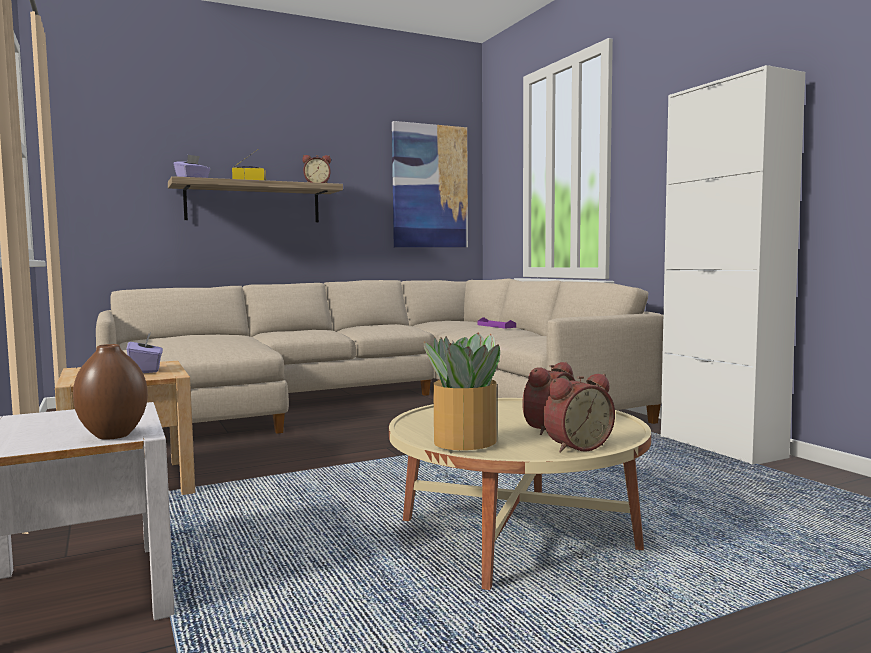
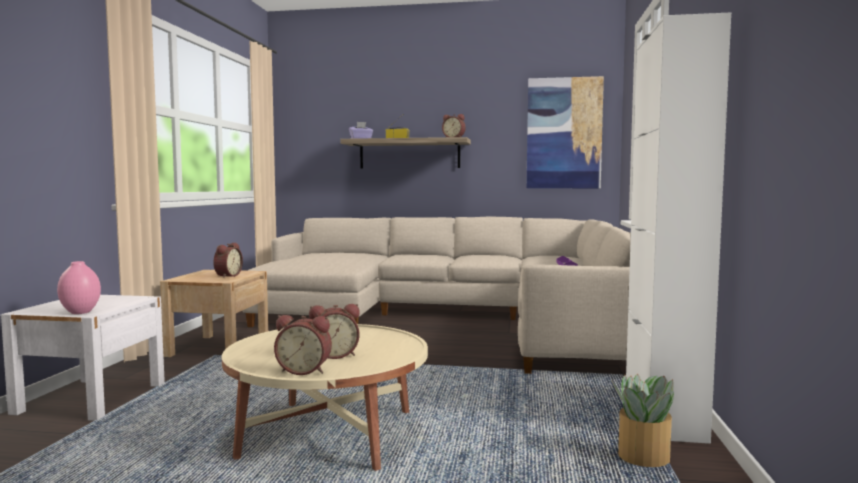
camera: 35 degrees right, 0 degrees up
(113, 435) = (80, 312): brown vase -> pink vase
(146, 370) = (227, 276): purple tissue box -> alarm clock
(463, 442) = (254, 352): potted plant -> potted plant (642, 457)

